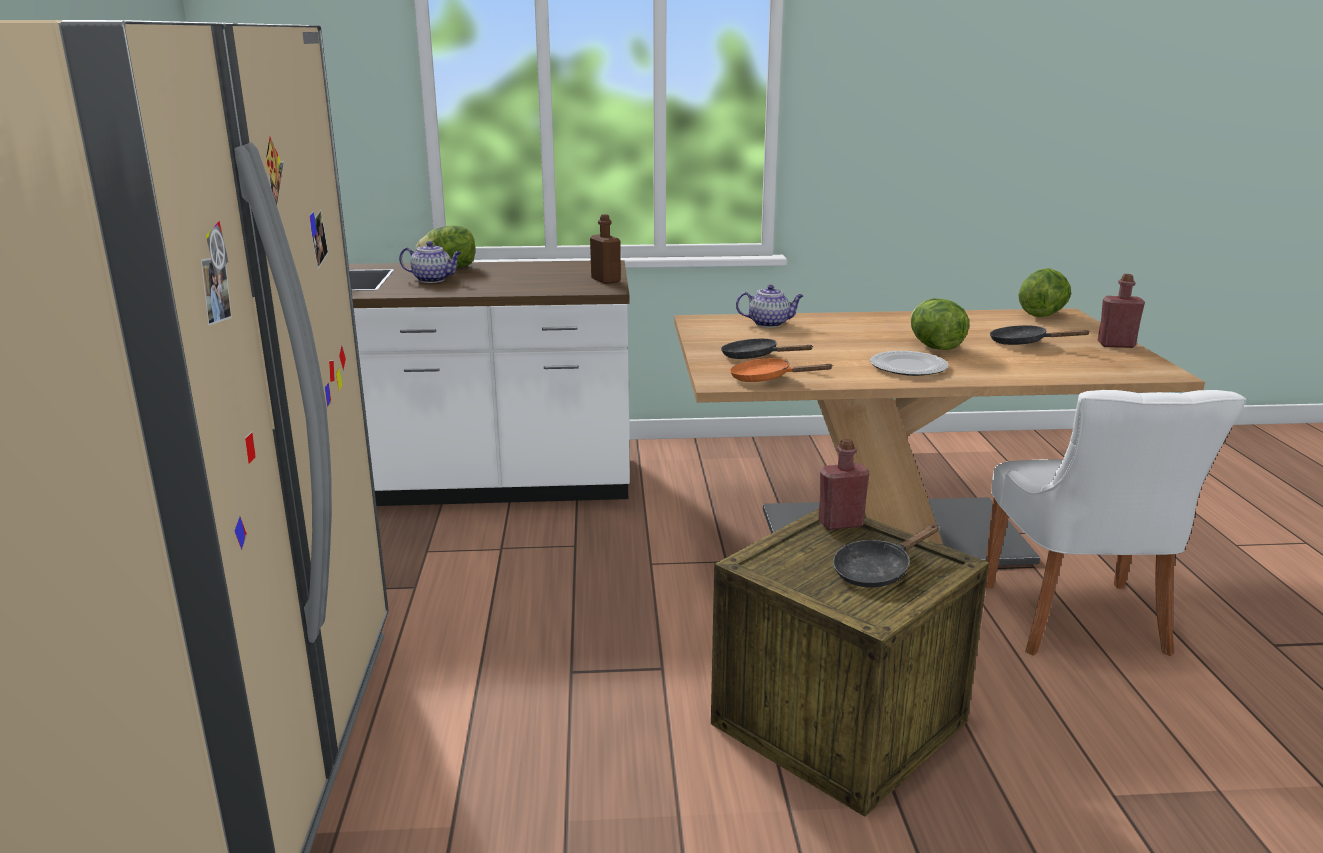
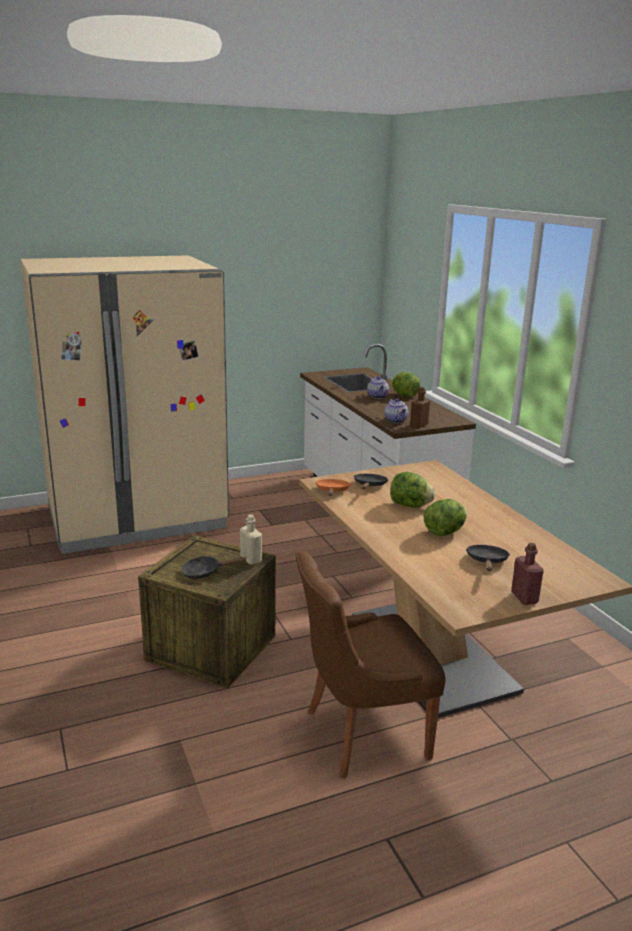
camera: 70 degrees right, 0 degrees up
(769, 323) = (445, 483): teapot -> teapot (396, 421)
(840, 523) = (251, 559): red bottle -> beige bottle
(876, 571) = (205, 572): black frying pan -> black frying pan turned 45 degrees counterclockwise
(909, 367) = (390, 526): plate -> none
(1042, 315) = (584, 570): lettuce -> lettuce (410, 505)
(1077, 622) = (361, 734): white chair -> brown chair

